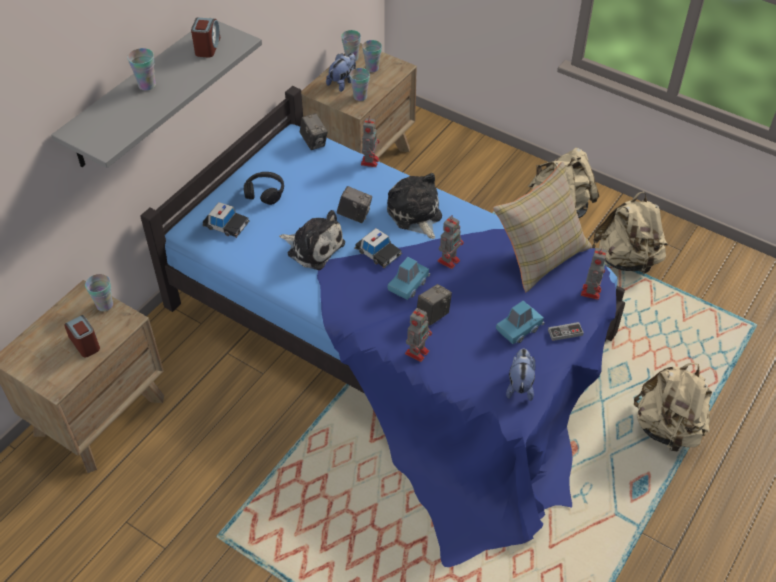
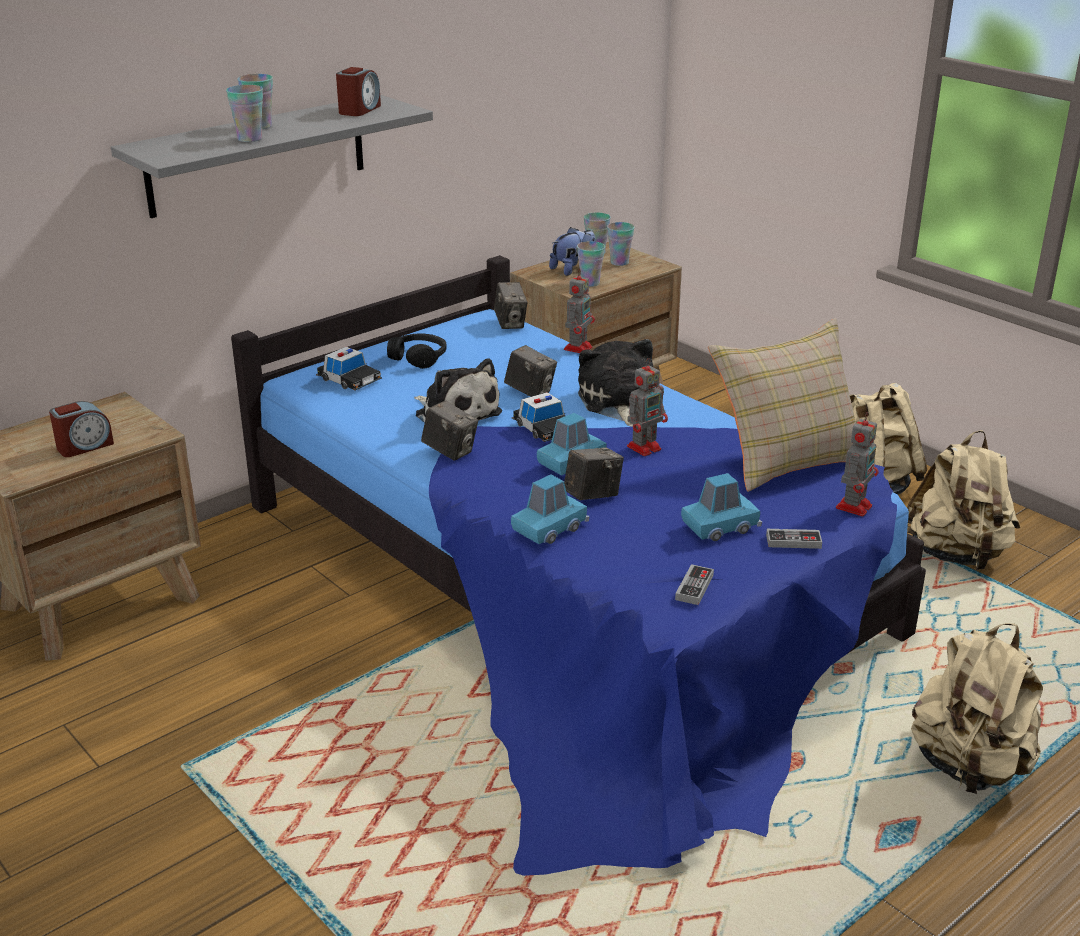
camera: 15 degrees right, 20 degrees down
(85, 343) = (84, 446): alarm clock -> alarm clock turned 75 degrees clockwise
(105, 305) = (135, 416): cup -> cup (249, 139)
(326, 288) = (450, 451): none -> camera
(417, 351) = (550, 528): toy robot -> blue toy car
(519, 385) = (694, 587): plush toy -> game controller

